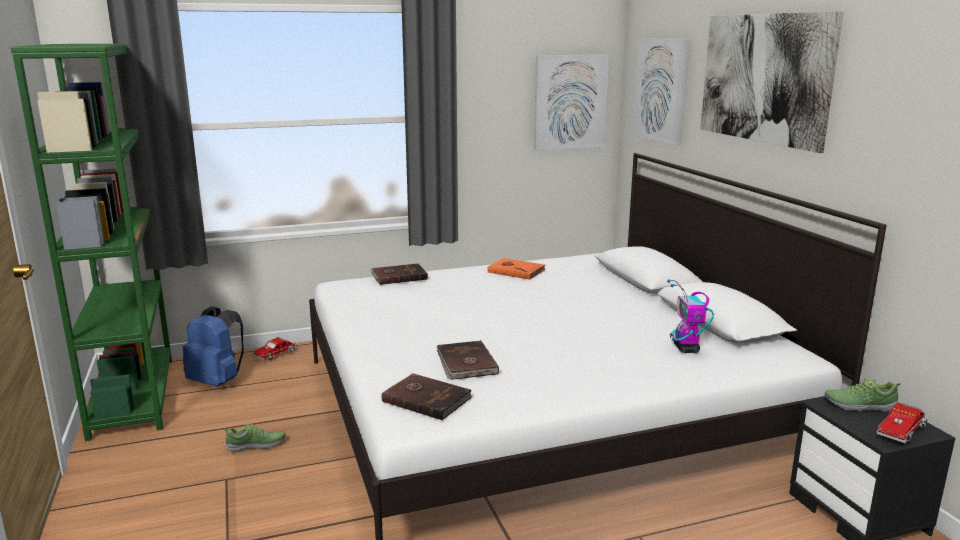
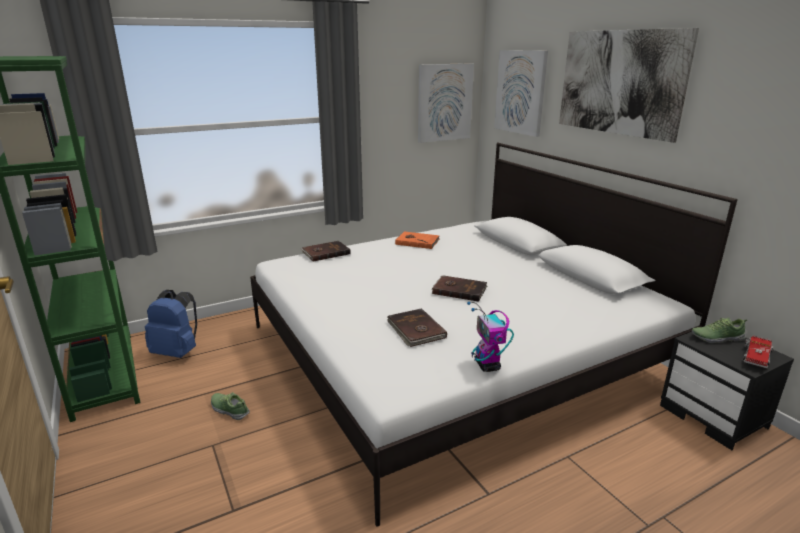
camera: 10 degrees left, 5 degrees up
(256, 445) = (230, 409): shoe -> shoe turned 120 degrees counterclockwise
(277, 354) = (222, 322): toy truck -> none
(426, 399) = (398, 368): brown book -> brown book (459, 290)
(686, 349) = (579, 302): toy robot -> toy robot (487, 365)

